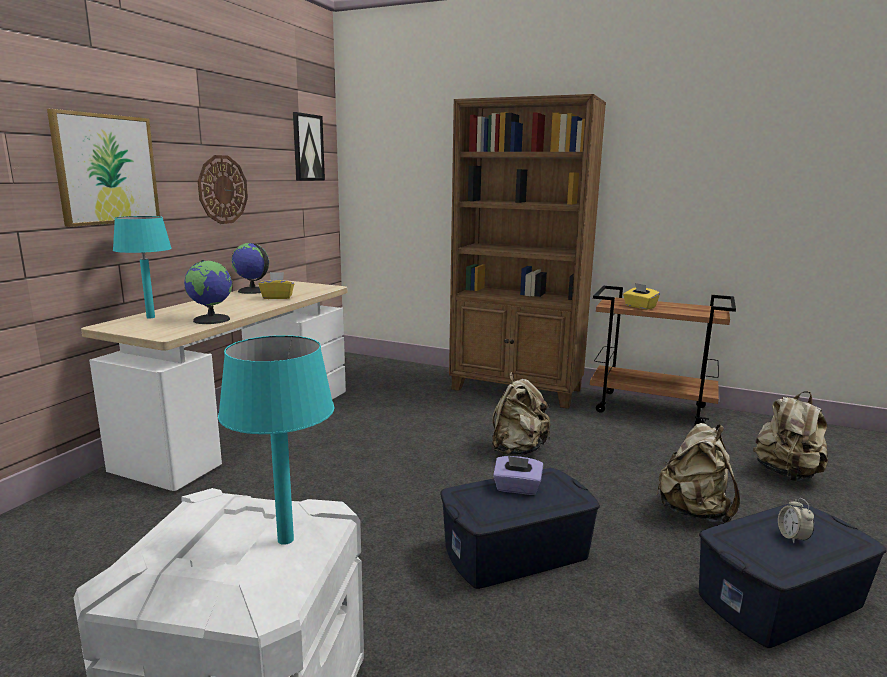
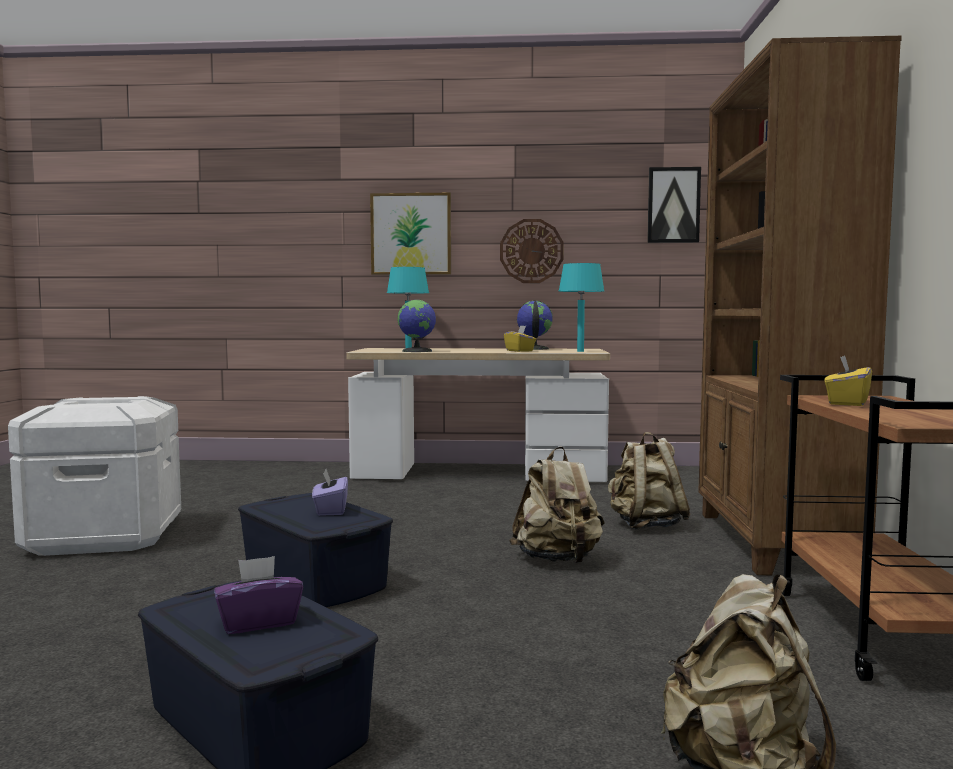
camera: 70 degrees right, 10 degrees down
(285, 540) = (85, 405): turquoise table lamp -> turquoise table lamp (580, 351)
(693, 512) = (476, 669): beige backpack -> beige backpack (646, 525)
(792, 537) = (258, 622): alarm clock -> purple tissue box

